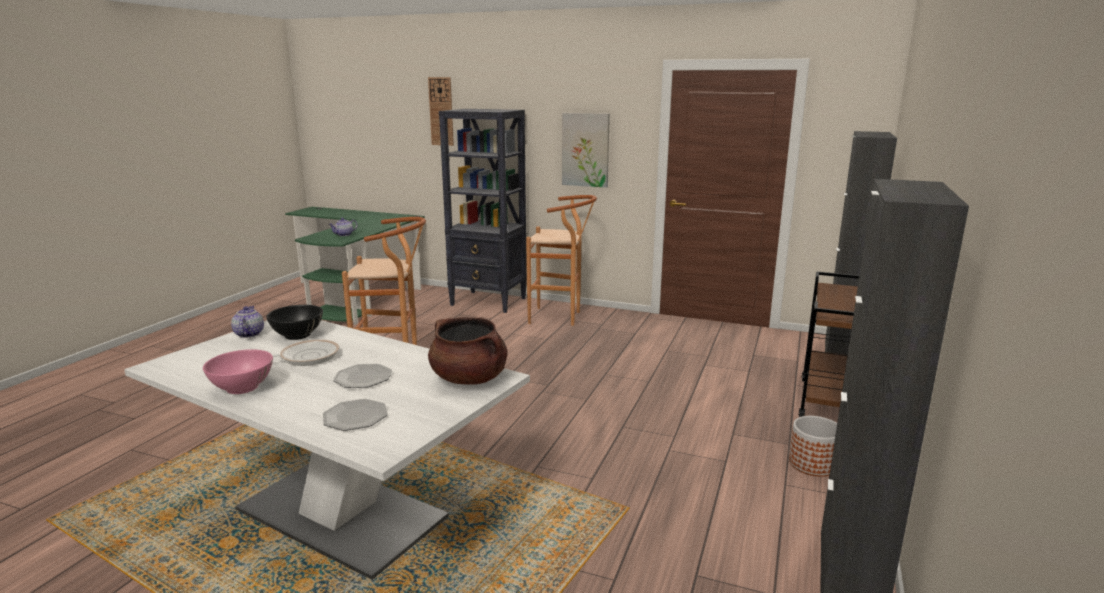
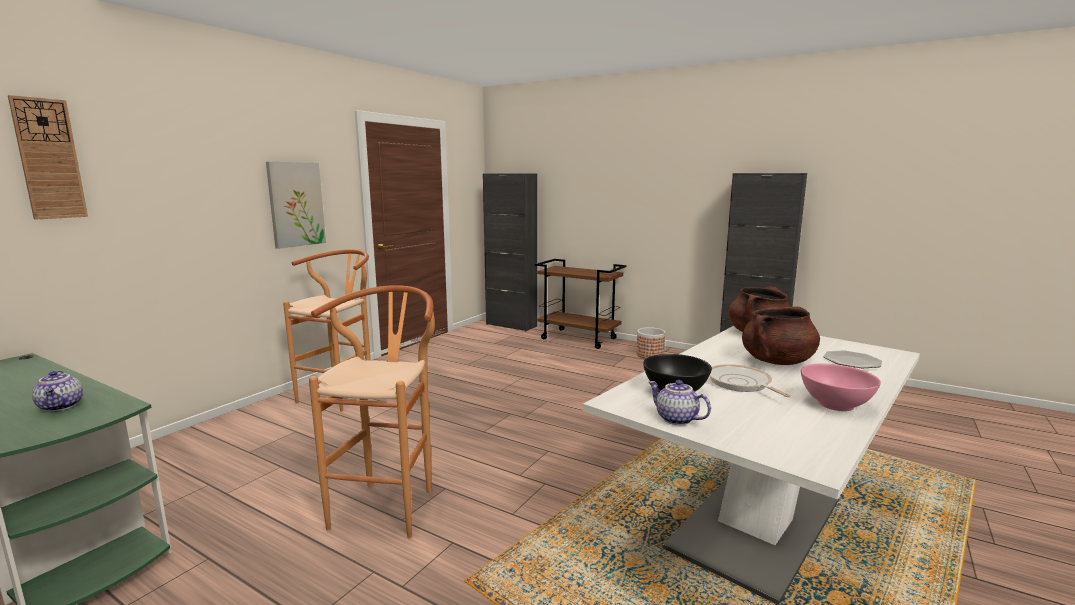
camera: 80 degrees left, 5 degrees down
(248, 334) = (675, 419): teapot -> teapot turned 45 degrees clockwise
(363, 377) = (777, 361): plate -> brown cooking pot
(489, 302) = (228, 429): black bookcase -> none

